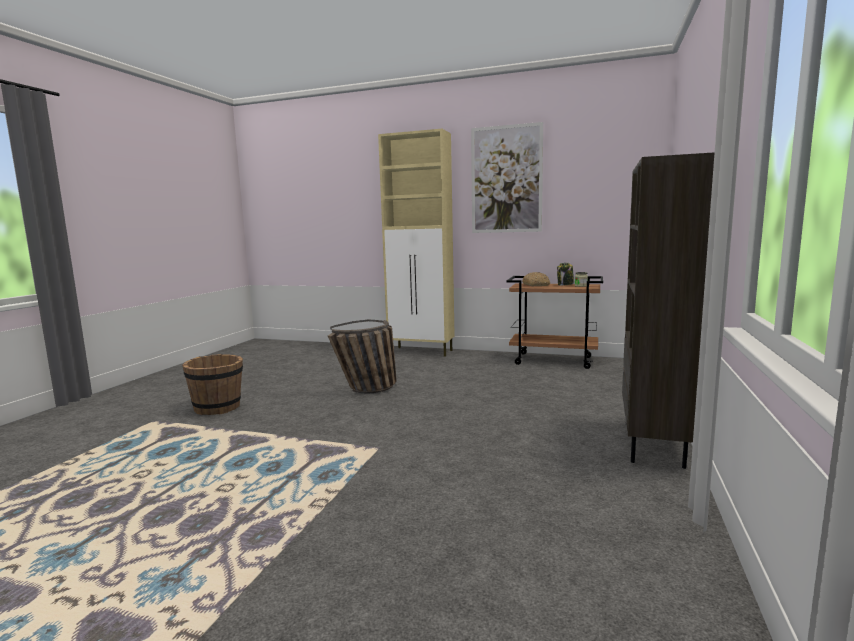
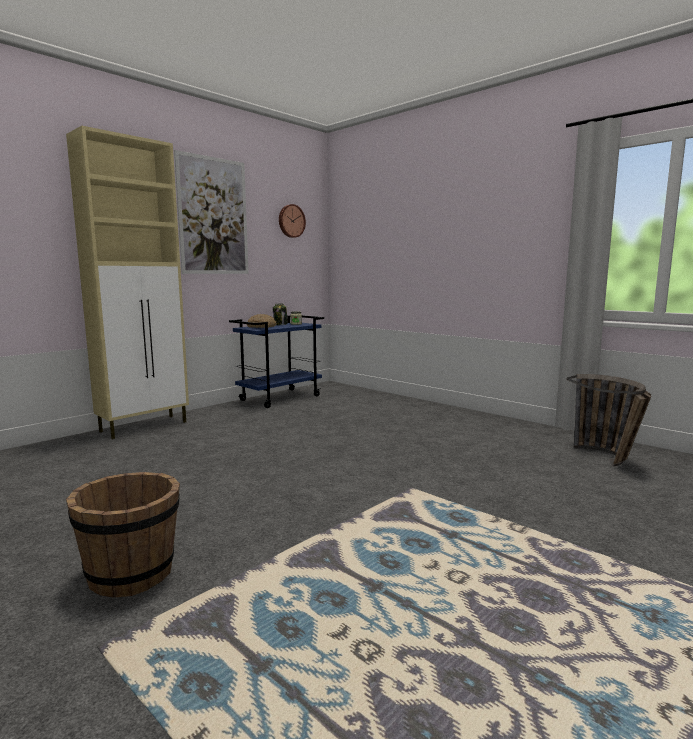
camera: 65 degrees left, 0 degrees up
(367, 390) = (233, 469): basket -> basket (609, 460)
(554, 360) = (280, 398): brown cart -> blue cart
(605, 171) = (291, 221): none -> wall clock
(654, 444) = (475, 417): brown bookcase -> none

